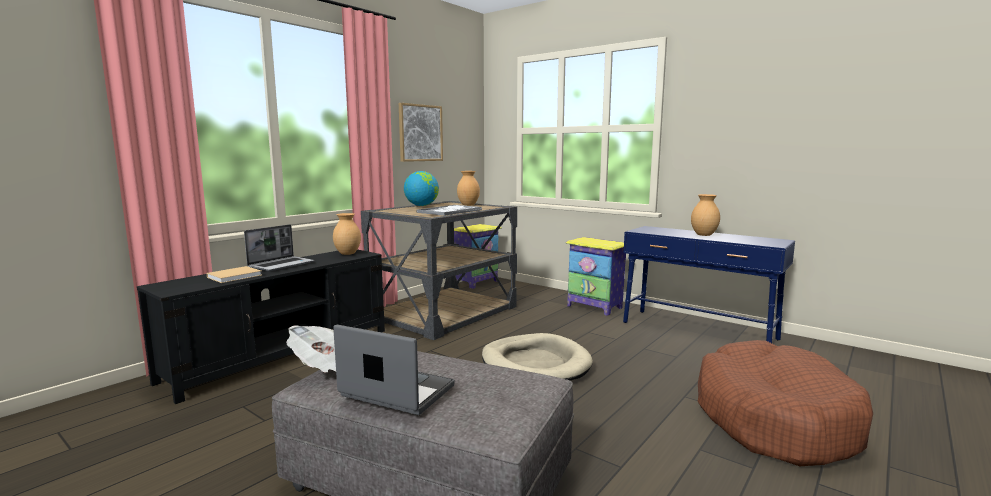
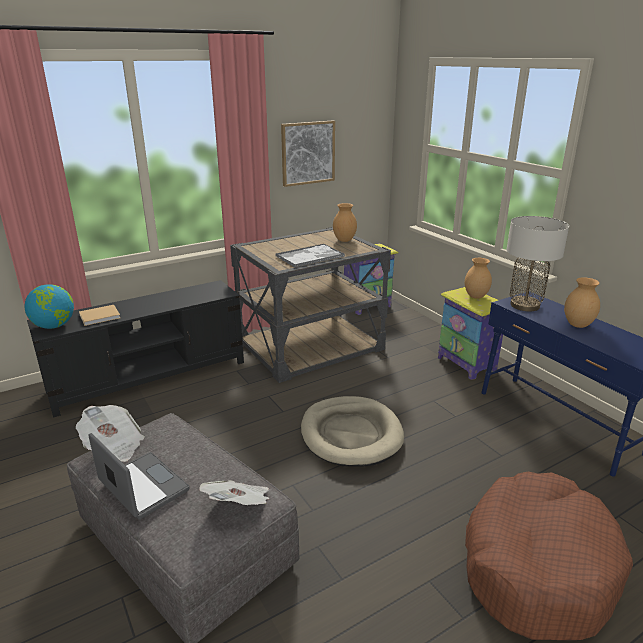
camera: 20 degrees right, 15 degrees up
(281, 265) = (145, 302): laptop -> none
(348, 254) = (210, 291): brown vase -> brown vase (476, 297)
(421, 205) = (296, 237): globe -> globe (54, 326)
(520, 387) = (239, 506): none -> newspaper
(652, 231) = (524, 305): none -> table lamp

